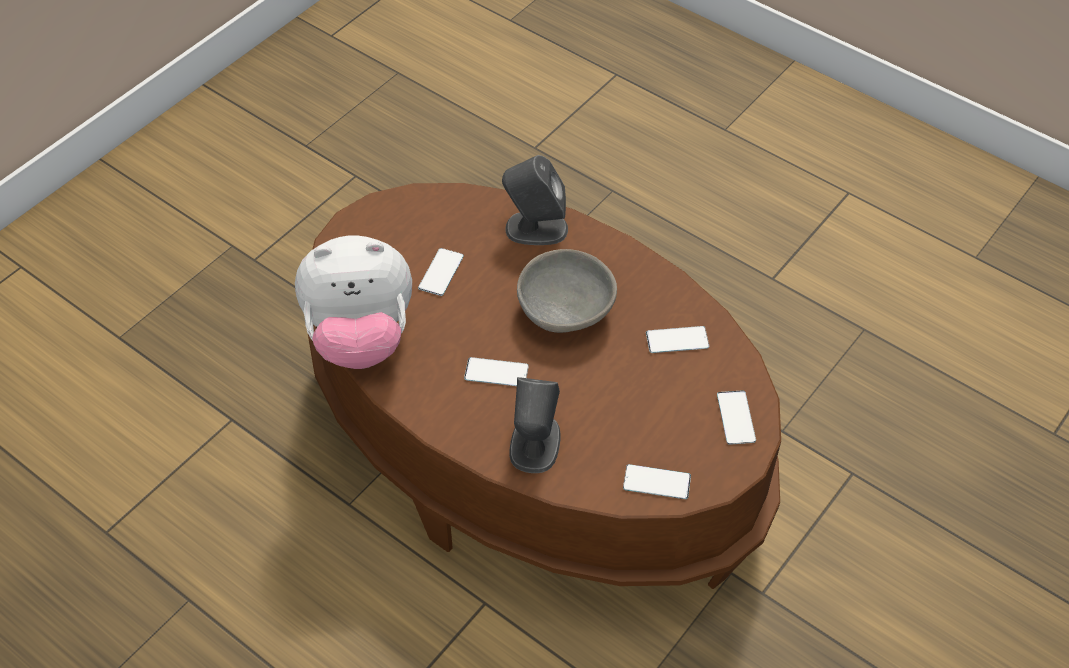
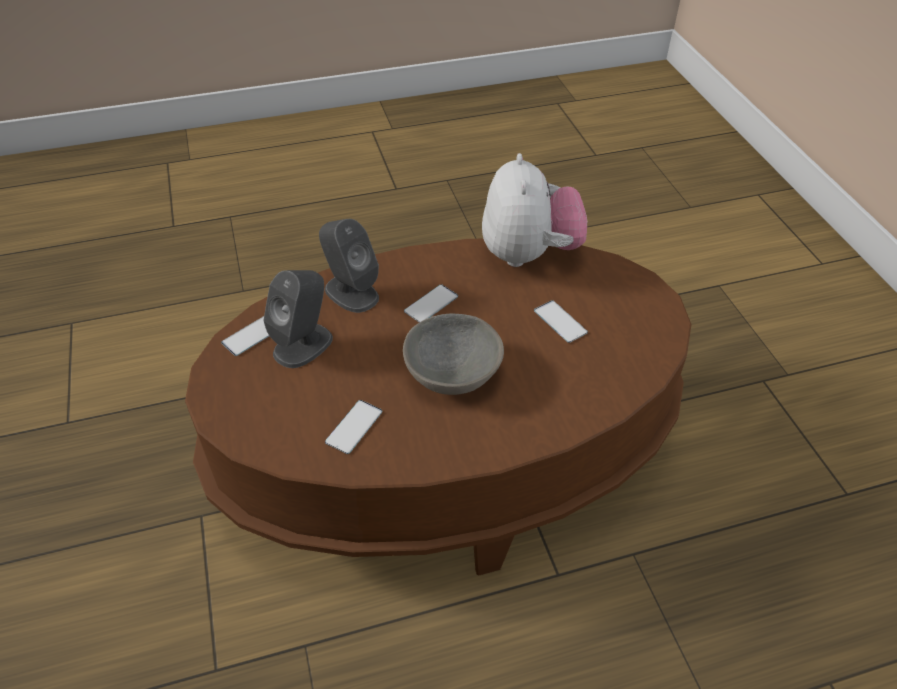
camera: 125 degrees right, 5 degrees down
(361, 338) = (528, 254): plush toy -> plush toy turned 150 degrees clockwise
(535, 228) = (564, 405): grey speaker -> grey speaker (303, 344)
(736, 417) = (246, 415): phone -> none

